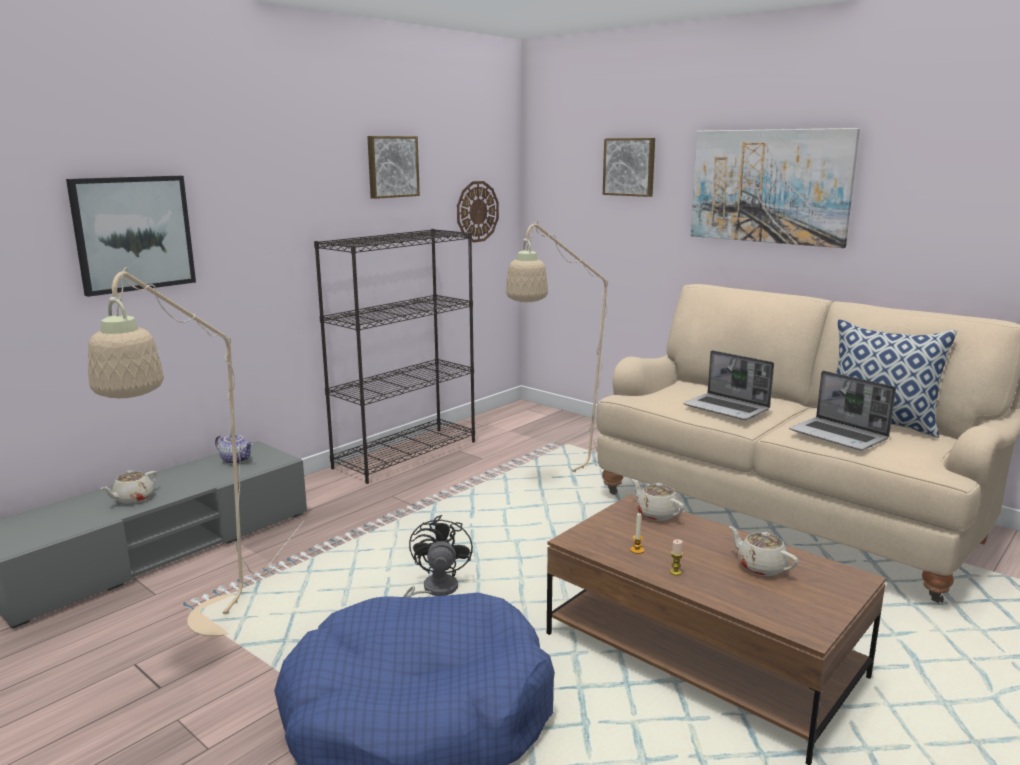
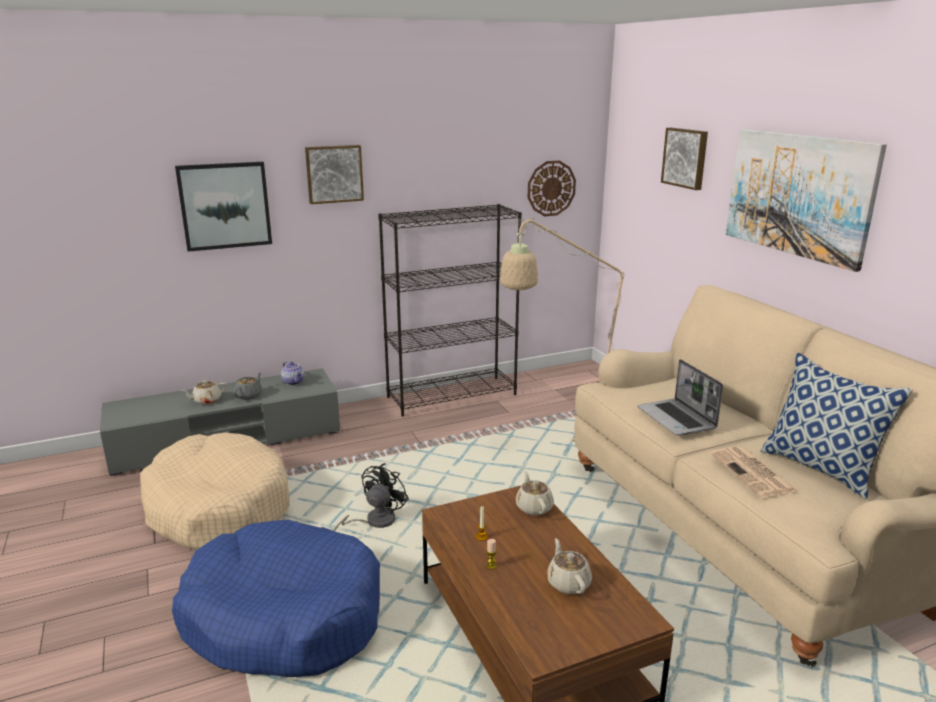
camera: 25 degrees right, 5 degrees up
(189, 483) = (249, 395): none -> grey teapot
(218, 626) = (218, 508): beige floor lamp -> beige dog bed
(392, 166) = (460, 150): picture -> picture (334, 174)
(839, 436) = (753, 473): laptop -> newspaper

